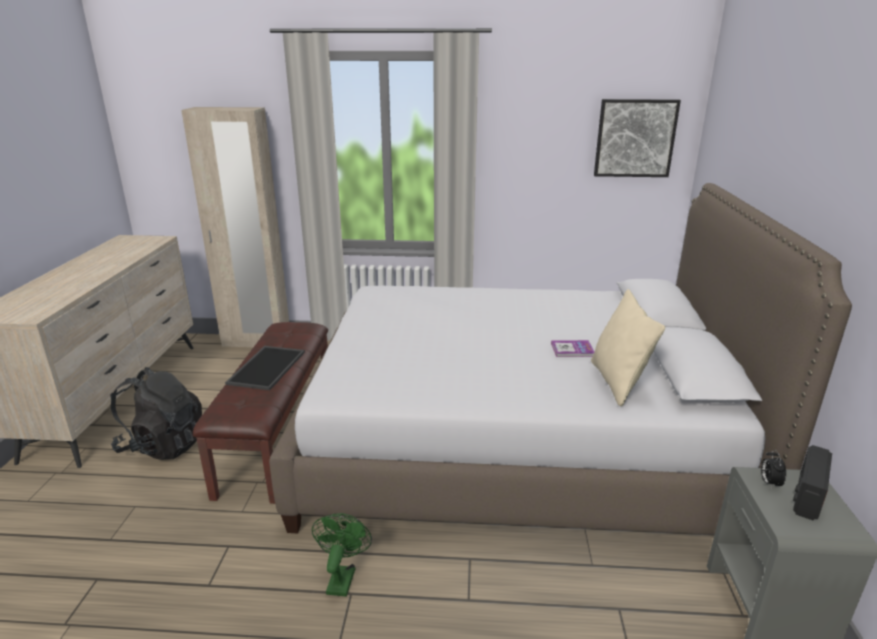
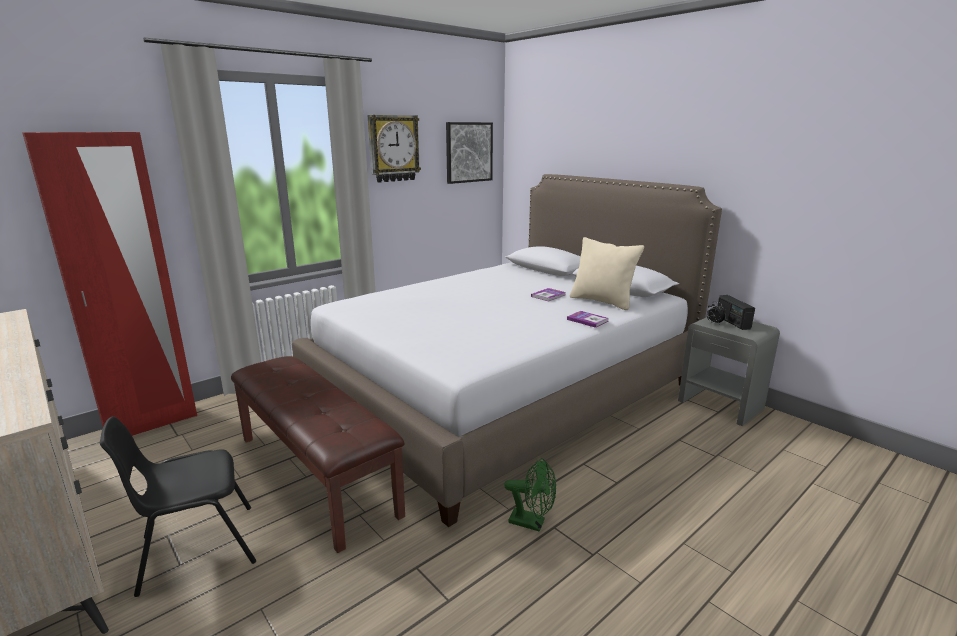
camera: 45 degrees left, 5 degrees down
(163, 445) = (196, 549): black backpack -> black chair
(256, 342) = (151, 423): beige wardrobe -> red wardrobe
(266, 367) = (308, 398): tray -> none
(342, 576) = (532, 523): green fan -> green fan turned 150 degrees clockwise
(520, 129) = (393, 148): none -> wall clock
(543, 398) = (587, 320): none -> book

